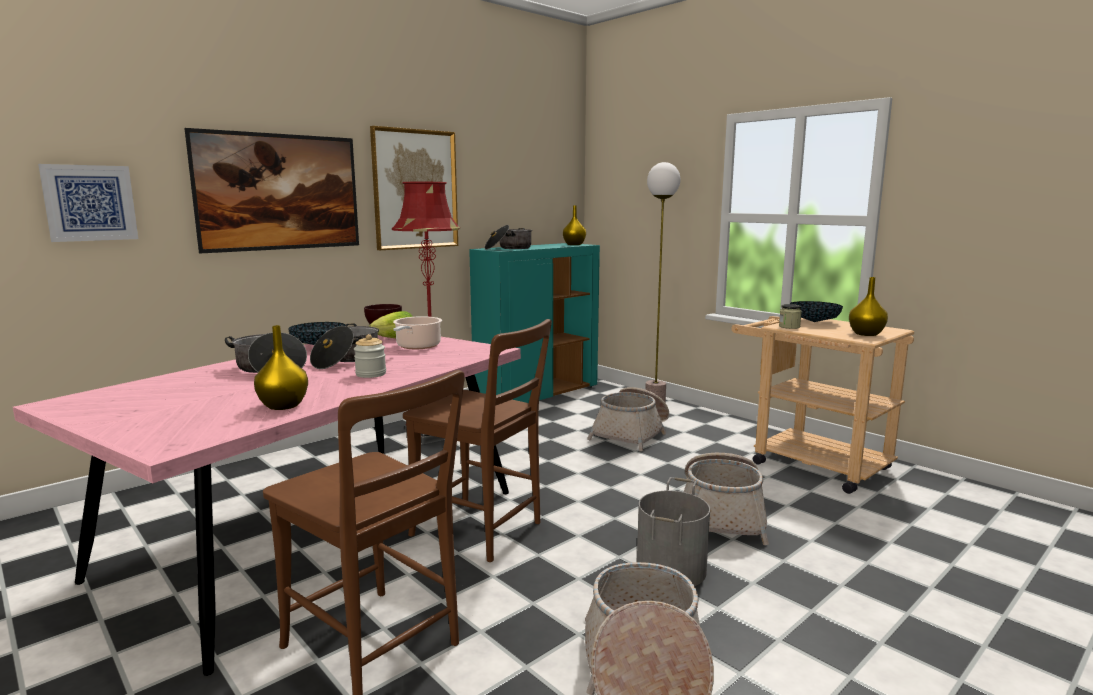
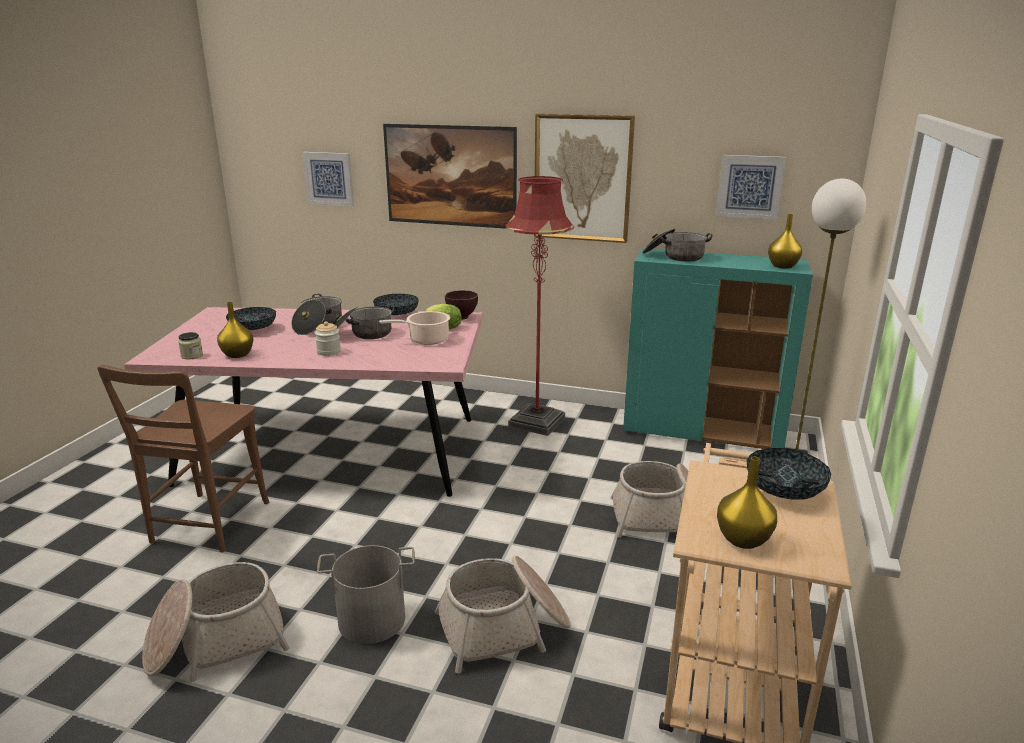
camera: 60 degrees right, 10 degrees up
(203, 393) = (253, 330): none -> bowl
(482, 531) = (376, 508): brown chair -> none
(530, 191) = (750, 186): none -> picture
(789, 327) = (715, 477): jar -> jar (192, 356)

